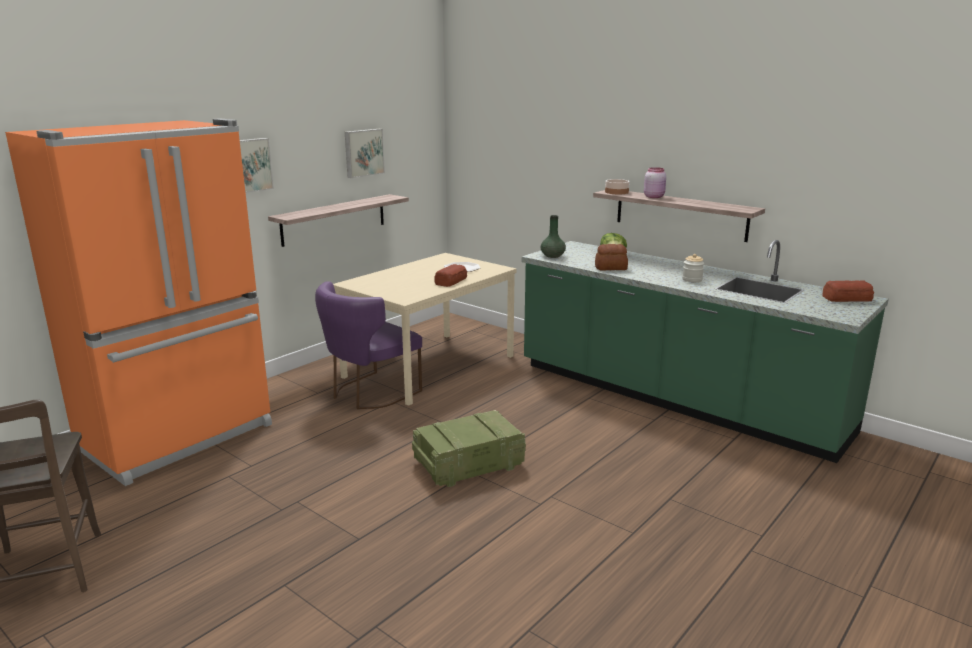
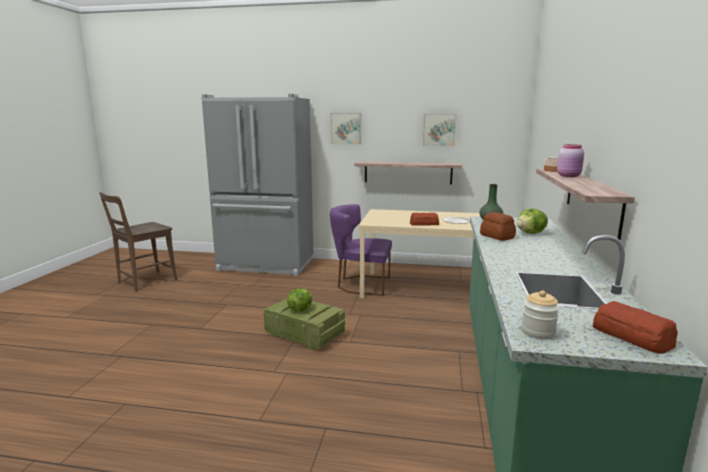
camera: 60 degrees right, 5 degrees down
(180, 438) = (266, 265): orange fridge -> grey fridge
(468, 433) = (300, 309): none -> lettuce
(692, 279) = (526, 262): jar -> jar (538, 332)

